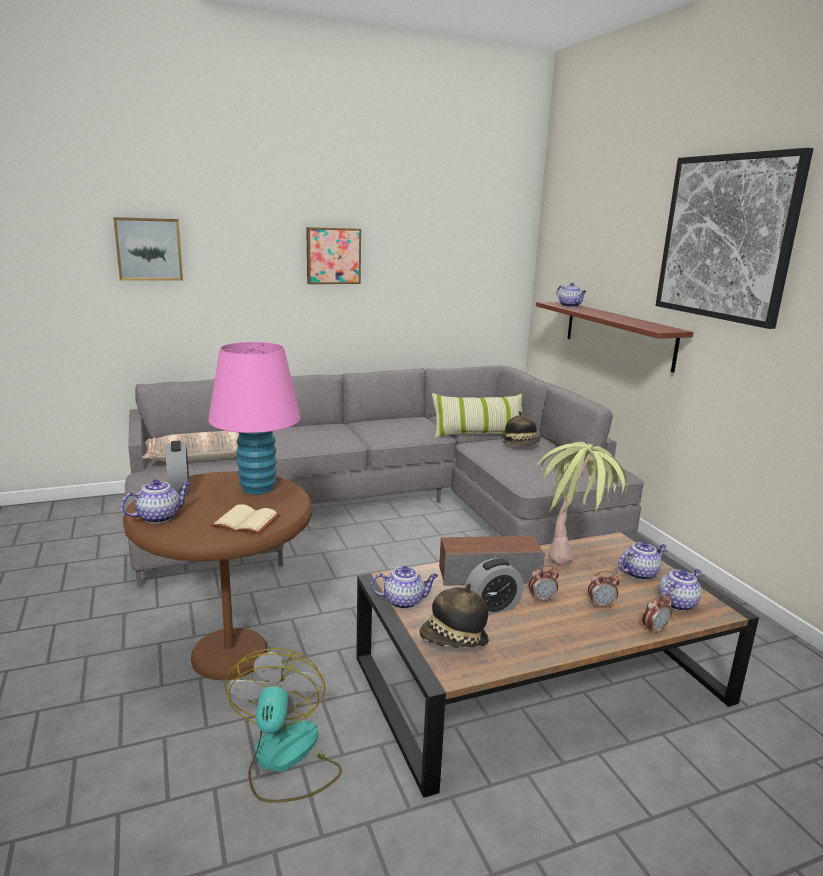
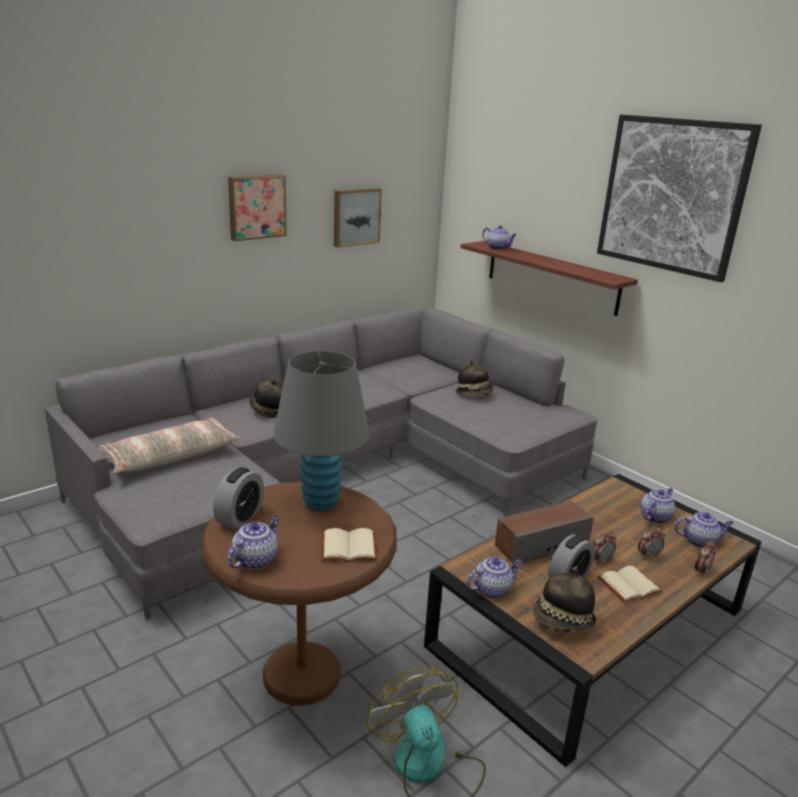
camera: 20 degrees left, 5 degrees up
(149, 249) = (54, 216): picture -> picture (355, 217)
(179, 488) = (240, 517): alarm clock -> alarm clock turned 60 degrees clockwise
(257, 488) = (321, 503): pink table lamp -> grey table lamp
(315, 436) = (269, 411): none -> hat
(478, 434) = (424, 385): pillow -> none
(556, 625) = (628, 584): none -> beige book
(573, 552) = (591, 505): potted plant -> none
(677, 603) = (700, 541): teapot -> teapot turned 60 degrees clockwise

